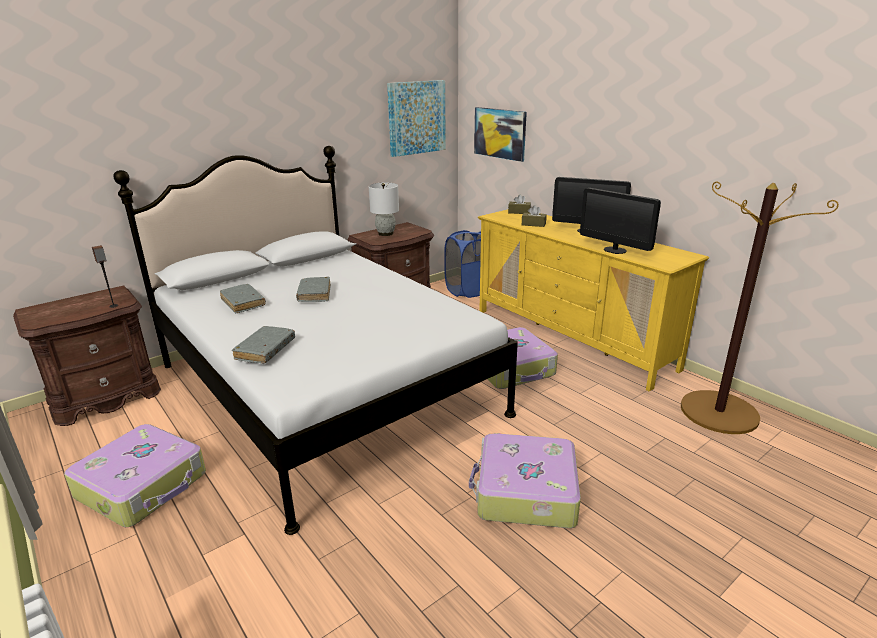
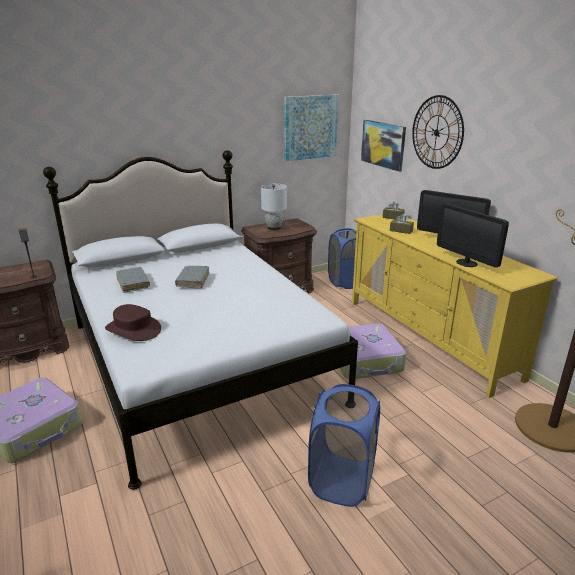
camera: 10 degrees right, 0 degrees up
(265, 350) = (133, 329): grey book -> brown hat
(525, 492) = (342, 481): suitcase -> blue laundry basket
(563, 115) = (437, 132): none -> wall clock

